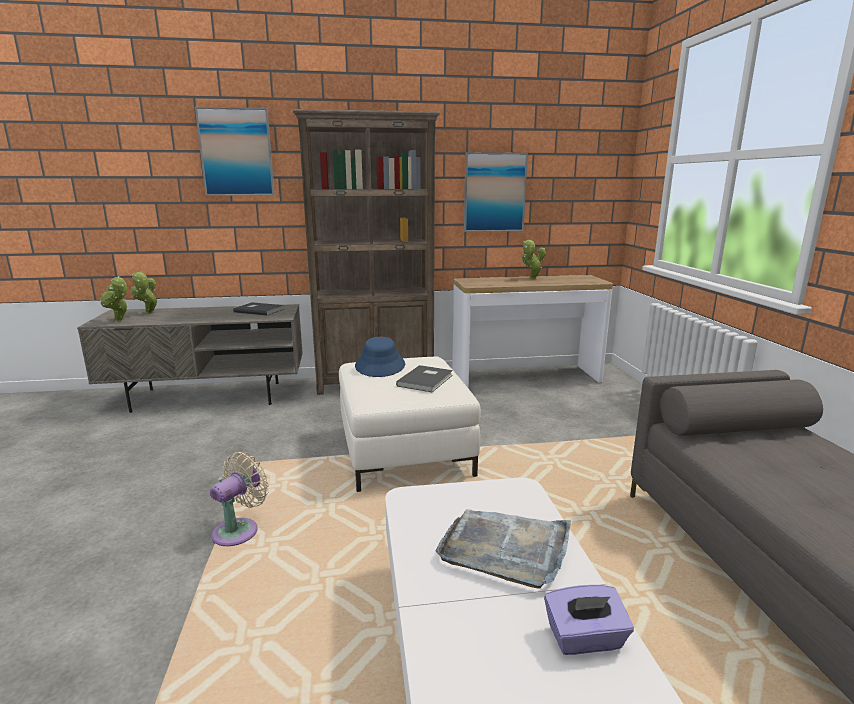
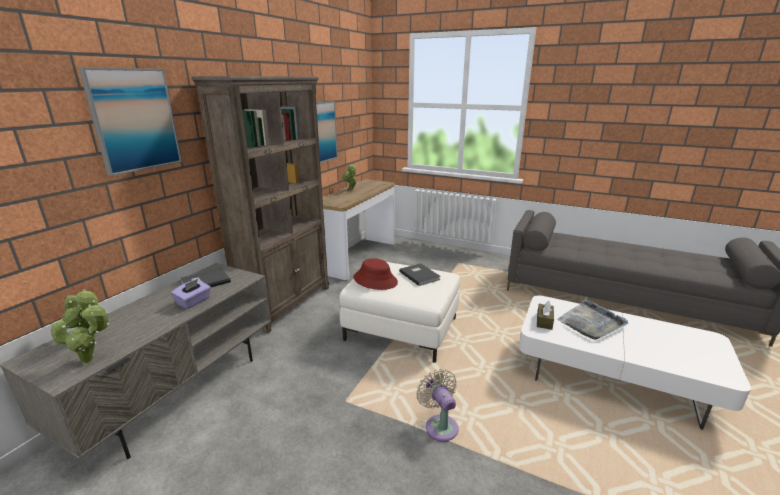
camera: 55 degrees left, 5 degrees up
(380, 366) = (375, 280): blue hat -> red hat
(449, 501) = (544, 321): none -> brown tissue box
(585, 639) = (653, 328): purple tissue box -> purple tissue box (194, 302)

